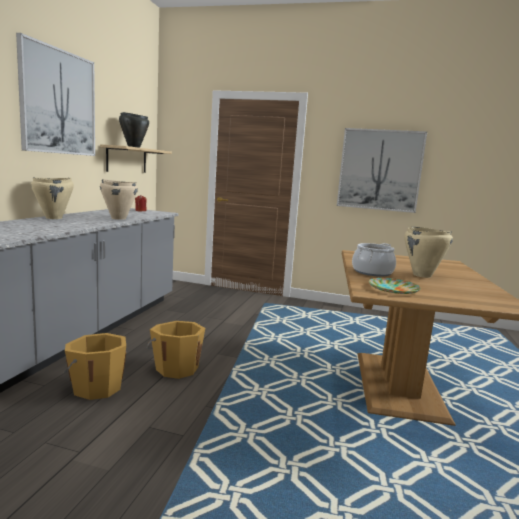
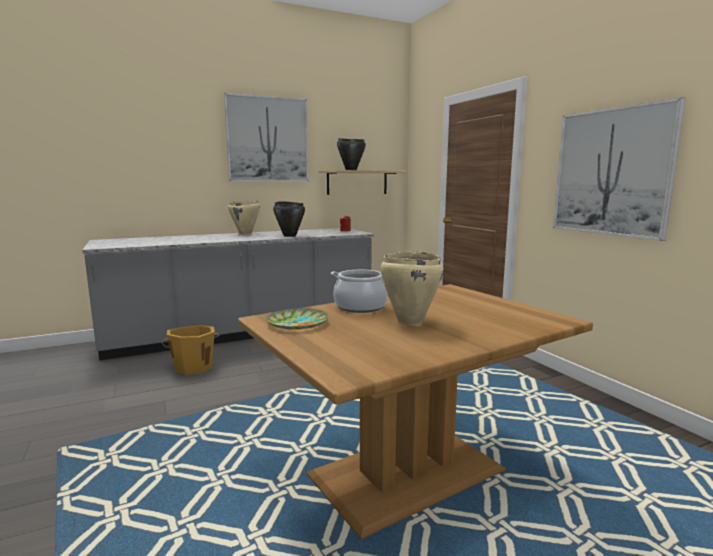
camera: 50 degrees right, 0 degrees up
(118, 218) = (290, 236): beige cooking pot -> black cooking pot
(176, 368) = (258, 373): orange bucket -> none

